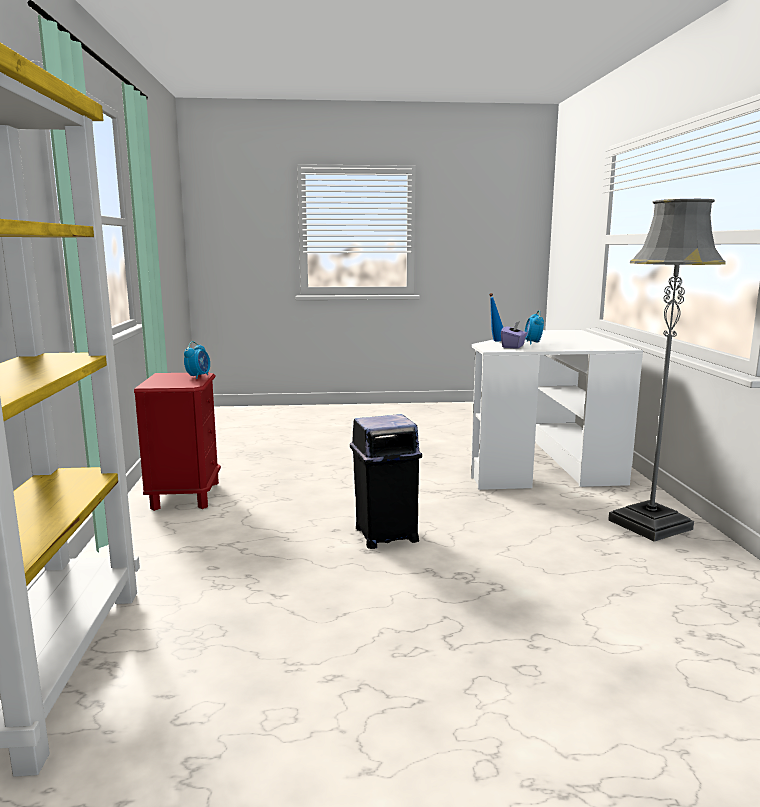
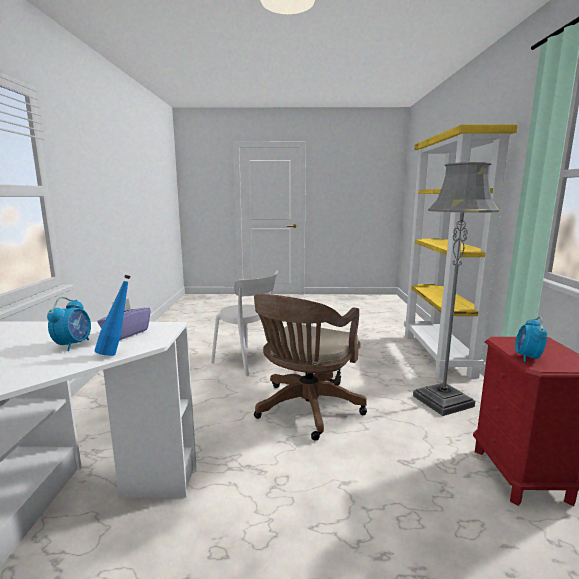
camera: 175 degrees left, 0 degrees up
(385, 535) = (306, 410): black trash can -> brown office chair
(525, 619) = (248, 361): none -> white chair
(649, 525) = (103, 410): grey floor lamp -> grey floor lamp (443, 401)

